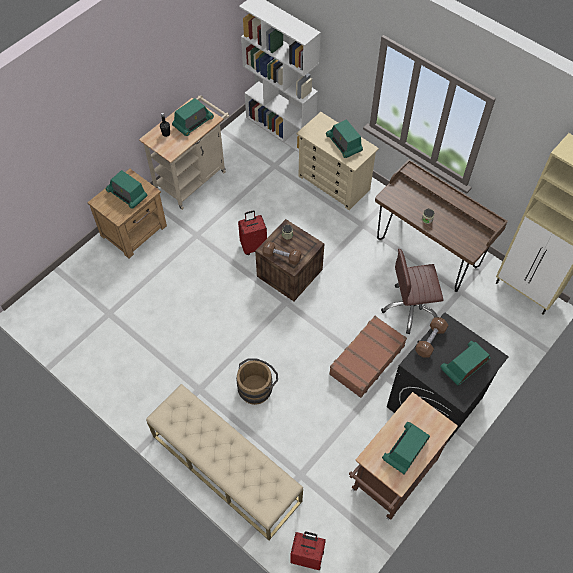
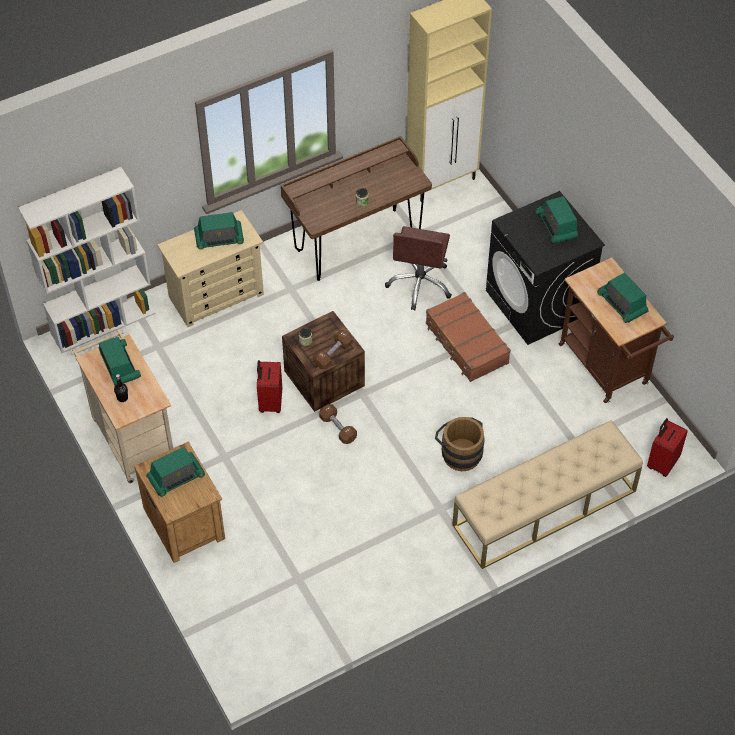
camera: 70 degrees left, 5 degrees down
(430, 340) = (520, 242): brown dumbbell -> brown dumbbell (338, 428)

